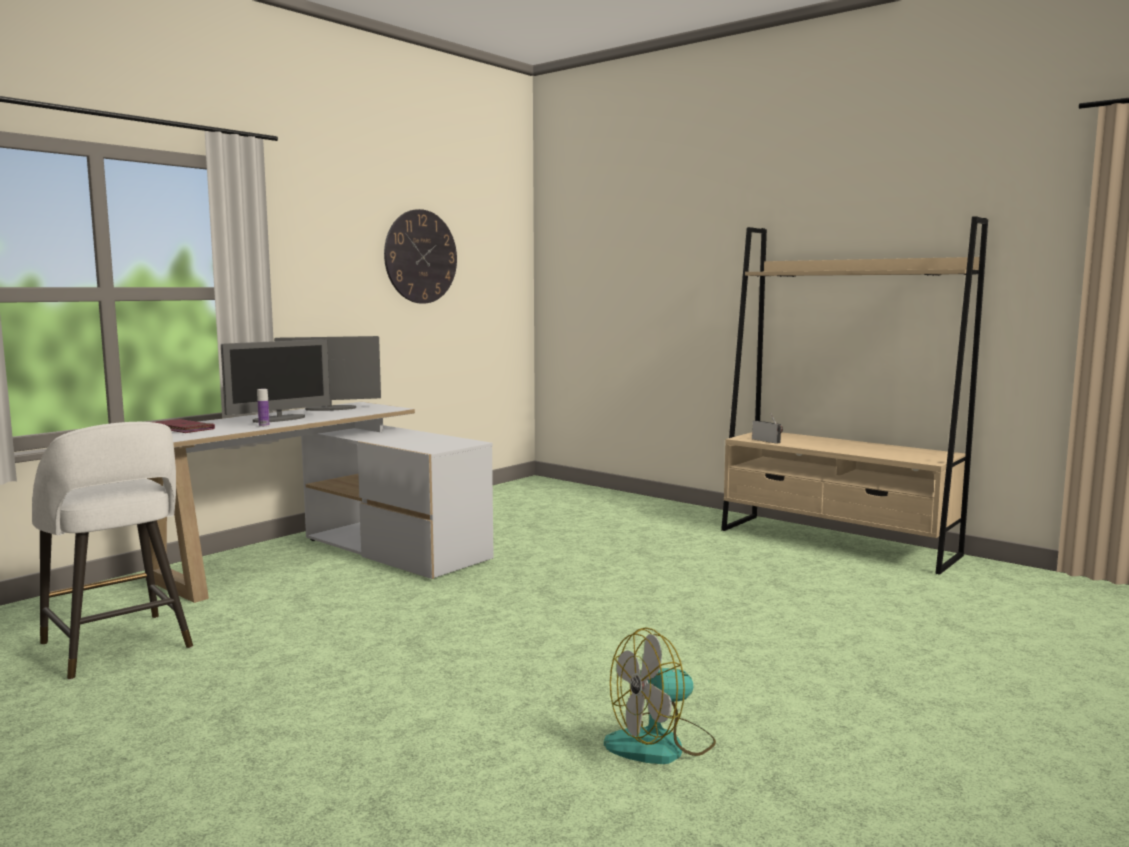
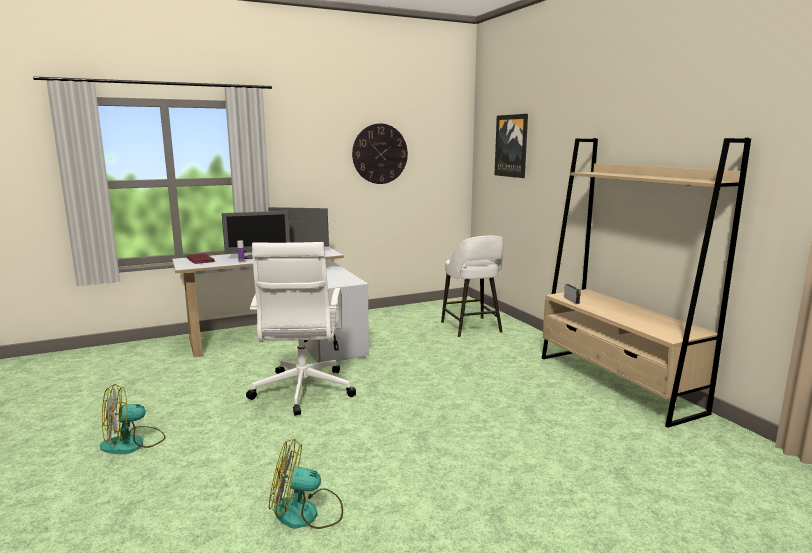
camera: 25 degrees right, 5 degrees up
(118, 647) = (134, 378): white stool -> white stool (471, 328)
(256, 729) = (133, 443): none -> fan
(452, 615) = (302, 392): none -> white office chair
(611, 246) = (511, 146): none -> picture

